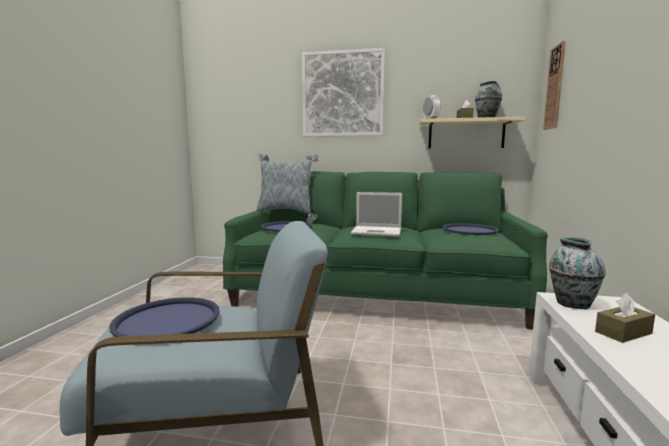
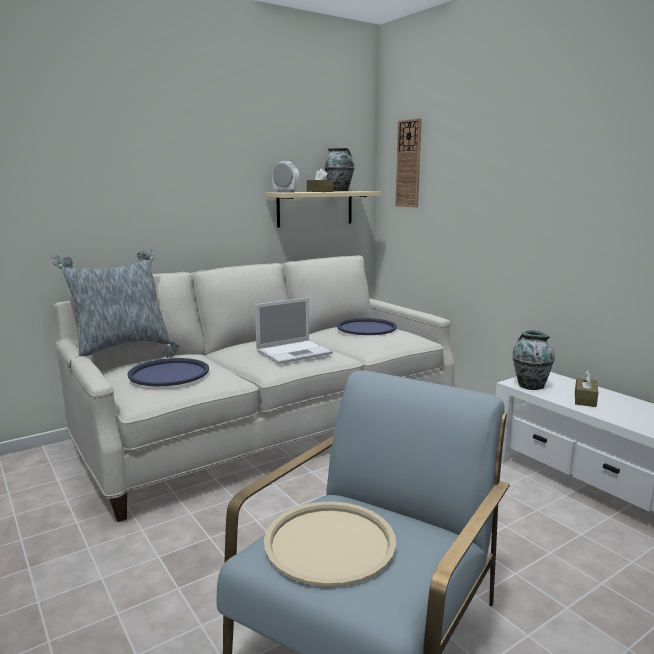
camera: 45 degrees left, 5 degrees up
(167, 320) = (329, 543): blue tray -> beige tray
(342, 94) = (160, 150): picture -> none
(376, 293) = (269, 428): green sofa -> white sofa

